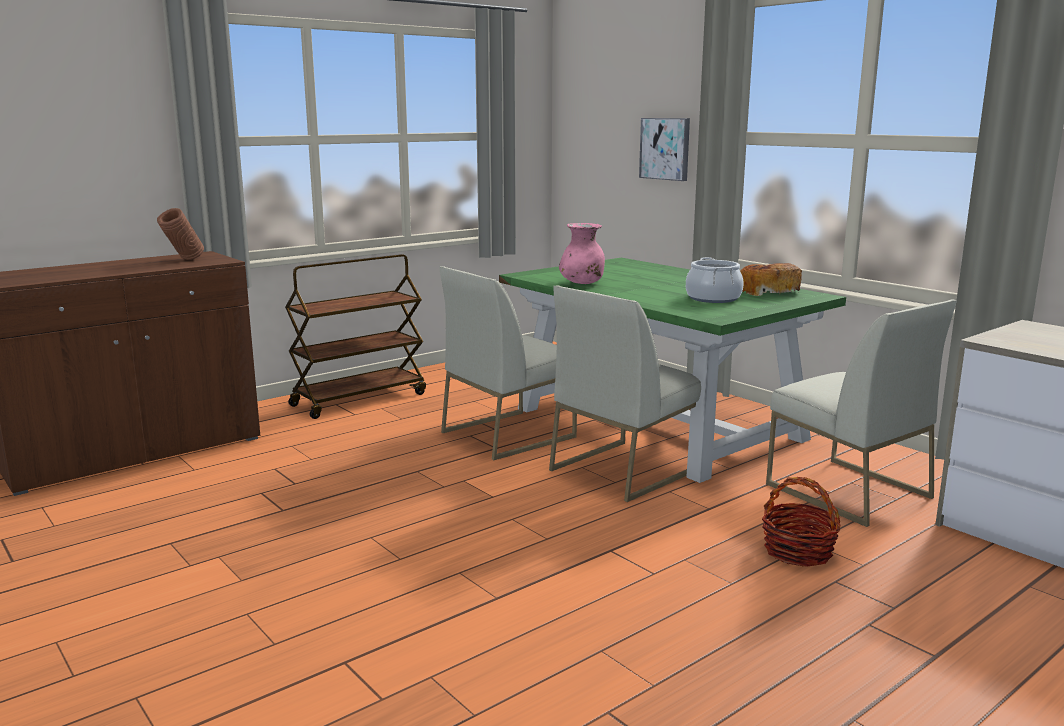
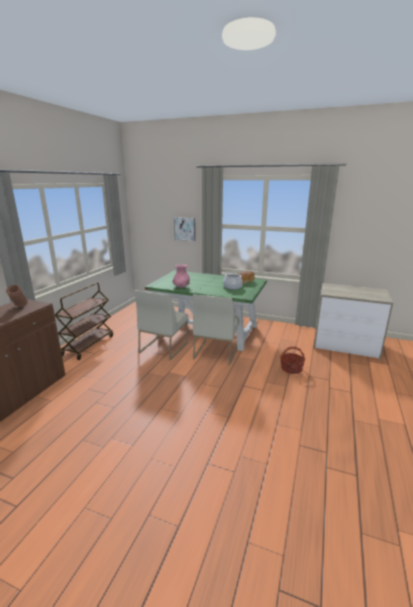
camera: 30 degrees left, 5 degrees up
(846, 491) = (283, 342): white chair -> none

